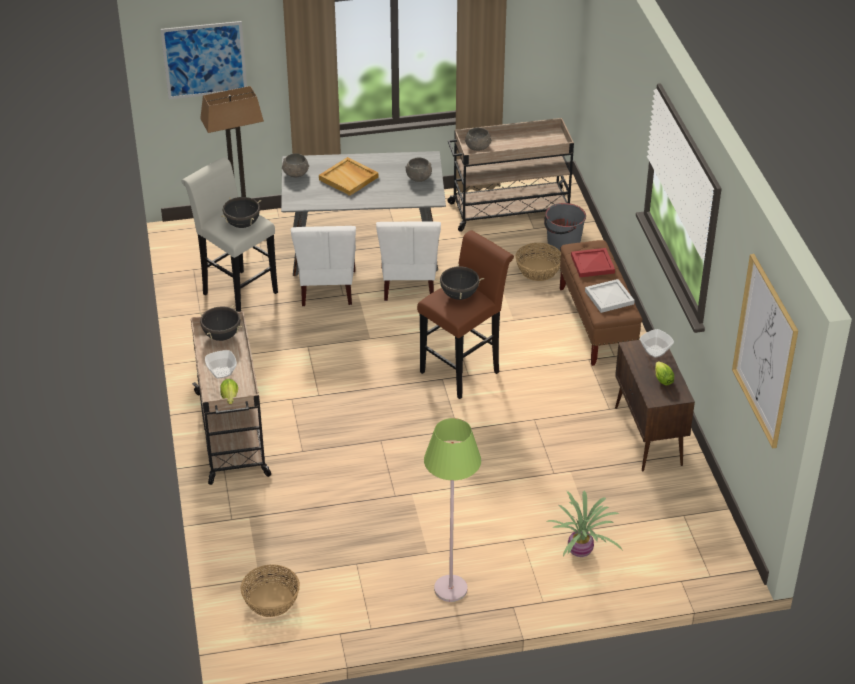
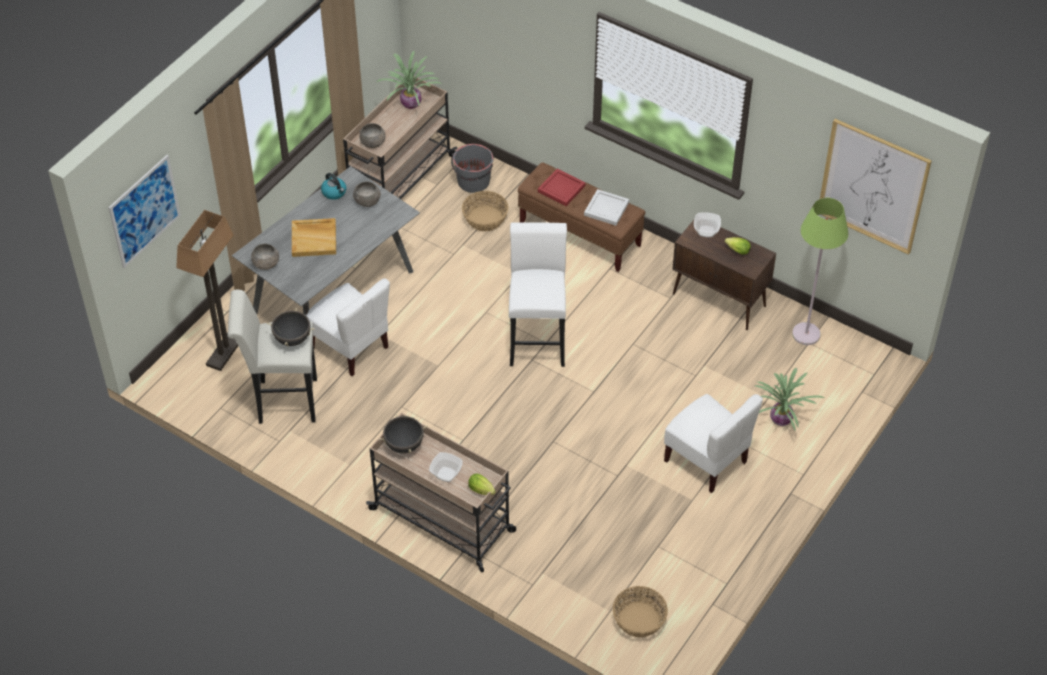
camera: 45 degrees left, 10 degrees up
(404, 160) = (334, 192): none -> kettle
(409, 284) = (407, 298): white chair -> white chair (706, 461)
(450, 589) = (738, 513): green floor lamp -> green floor lamp (806, 334)
(459, 295) = (535, 282): black cooking pot -> none
(464, 369) = (537, 340): brown stool -> white stool
(542, 139) = (411, 103): none -> potted plant

